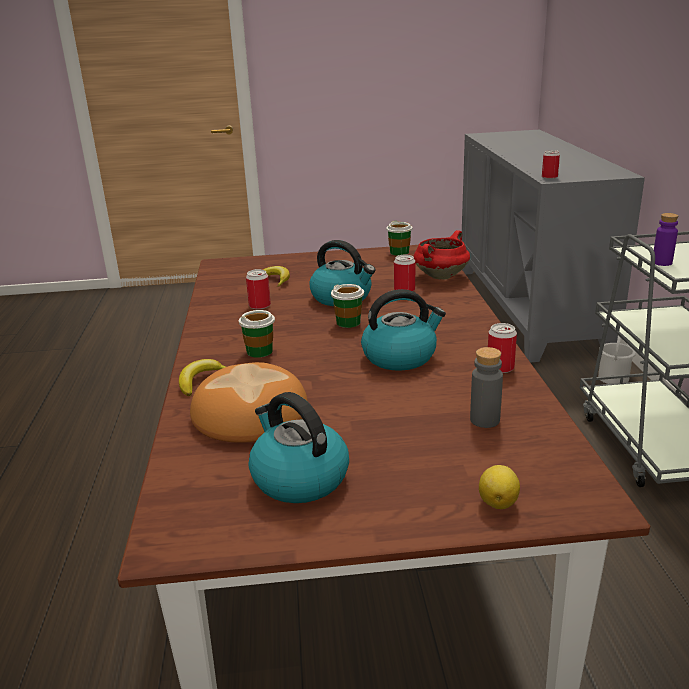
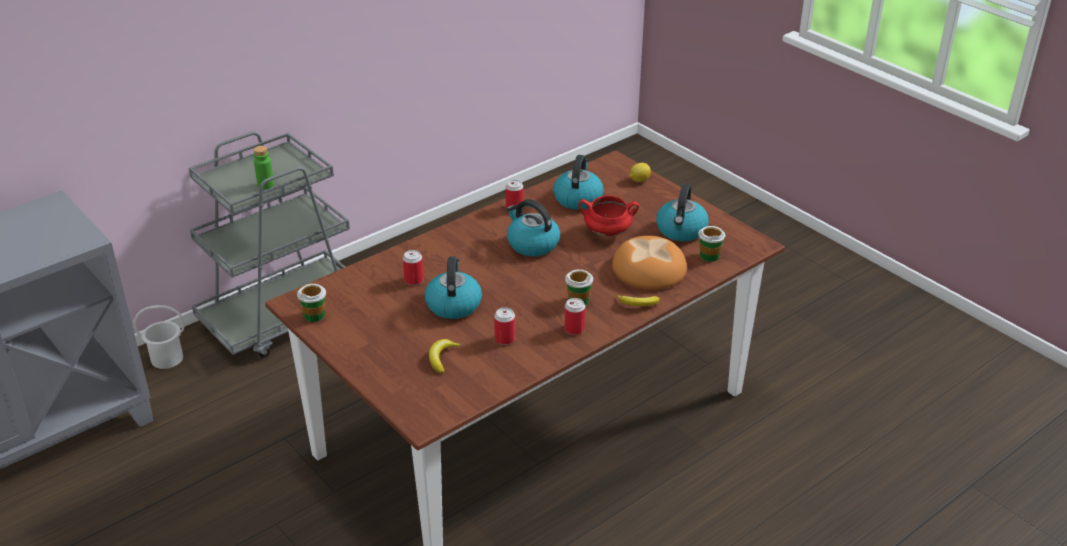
camera: 125 degrees left, 10 degrees up
(348, 322) = (499, 283): cup -> cup (709, 256)
(441, 276) = (367, 272): red cooking pot -> red cooking pot (606, 233)
(484, 420) = (578, 198): grey bottle -> kettle
(549, 177) = (76, 243): can -> can (574, 329)
(662, 262) = (266, 185): purple bottle -> green bottle

